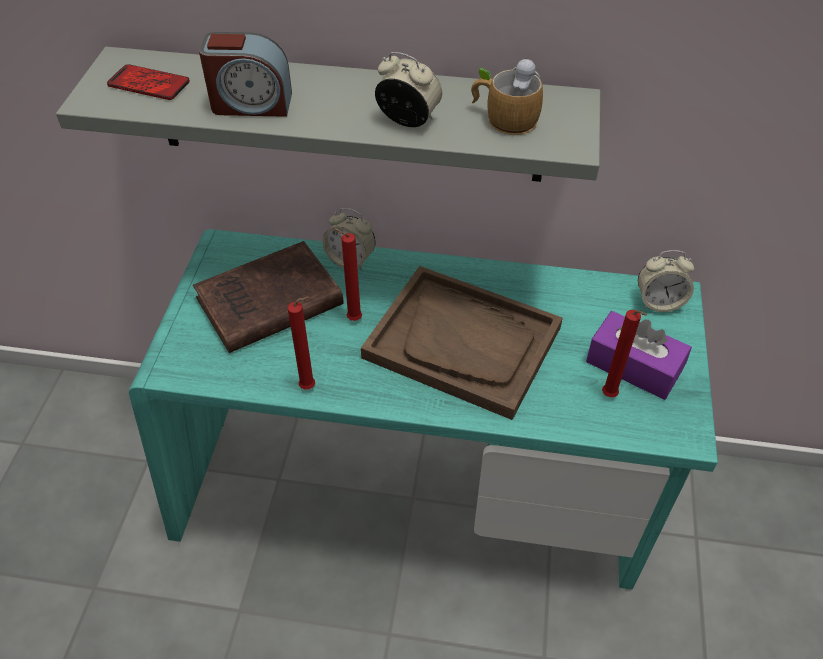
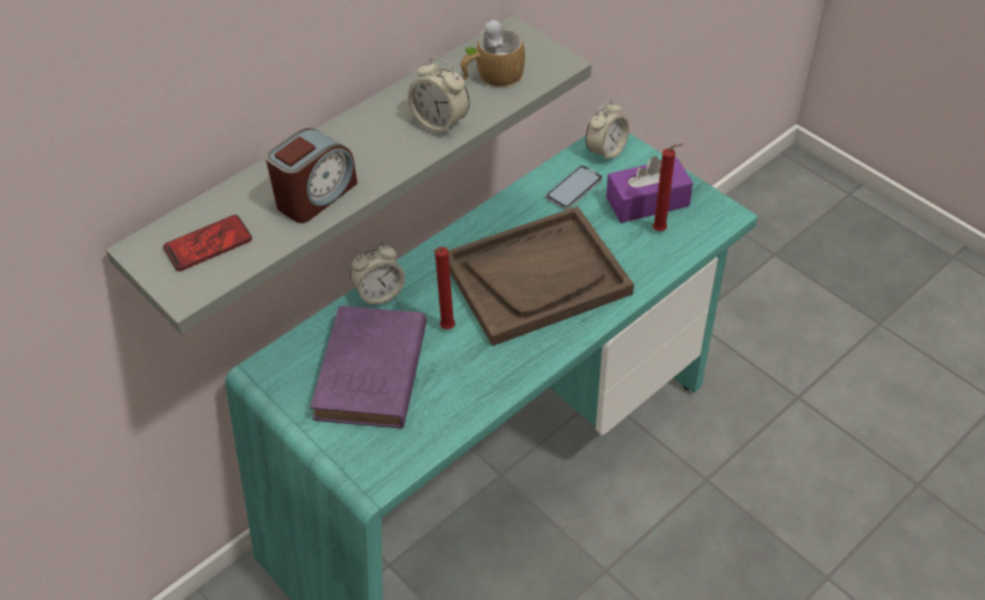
camera: 50 degrees left, 0 degrees up
(266, 304) = (370, 375): brown book -> purple book
(310, 387) = (490, 394): red candle -> none
(408, 120) = (440, 123): alarm clock -> alarm clock turned 120 degrees counterclockwise
(589, 307) = (574, 189): none -> phone

